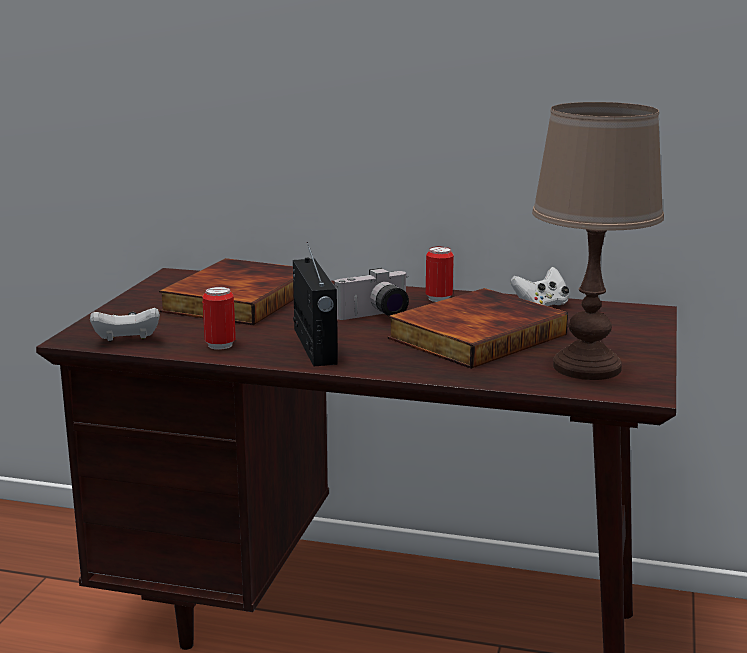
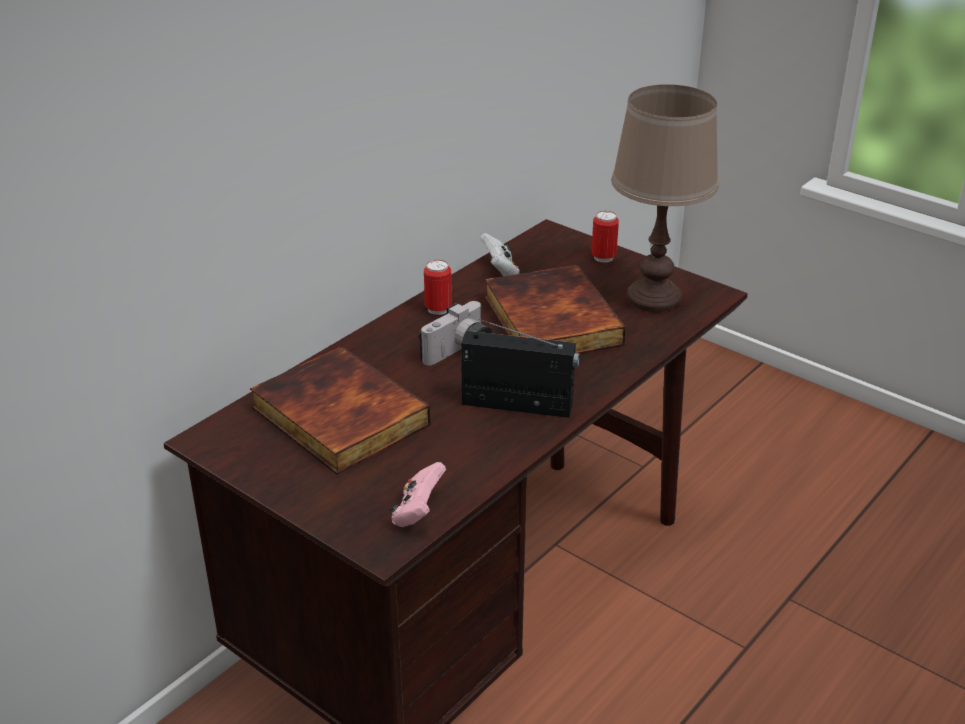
camera: 65 degrees left, 15 degrees up
(127, 341) = (418, 512): white game controller -> pink game controller
(220, 345) = (475, 456): can -> can (603, 257)
(376, 316) = (460, 353): camera -> camera turned 45 degrees clockwise

